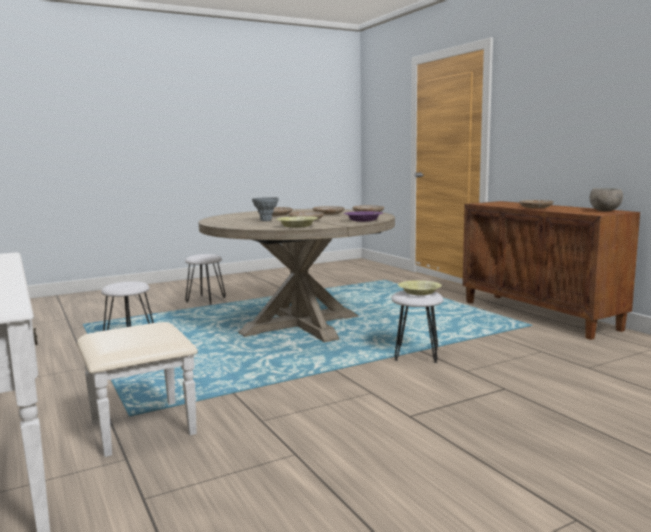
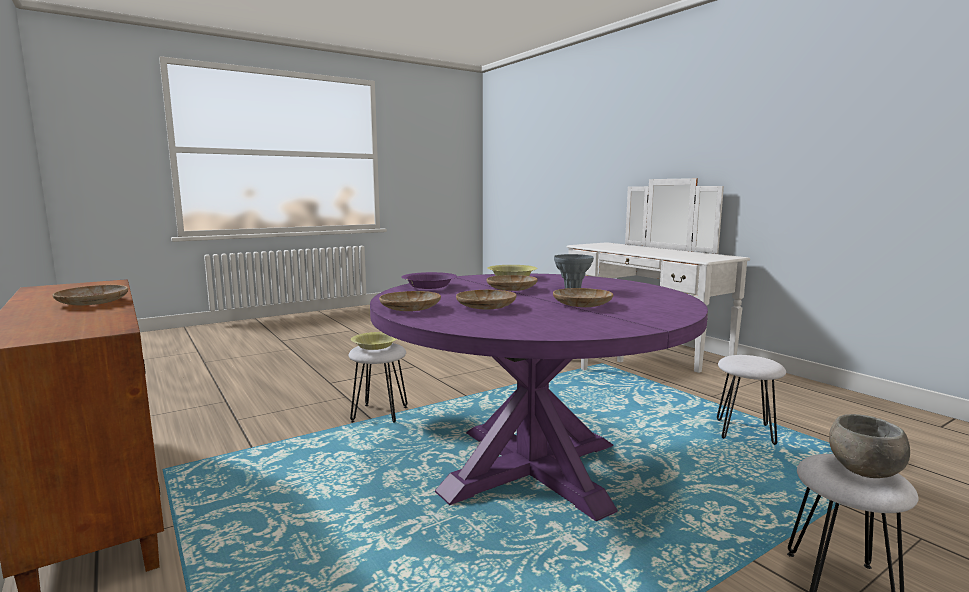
camera: 175 degrees right, 0 degrees up
(300, 325) = (531, 468): beige dining table -> purple dining table
(604, 211) = (53, 289): grey bowl -> grey bowl (864, 472)

